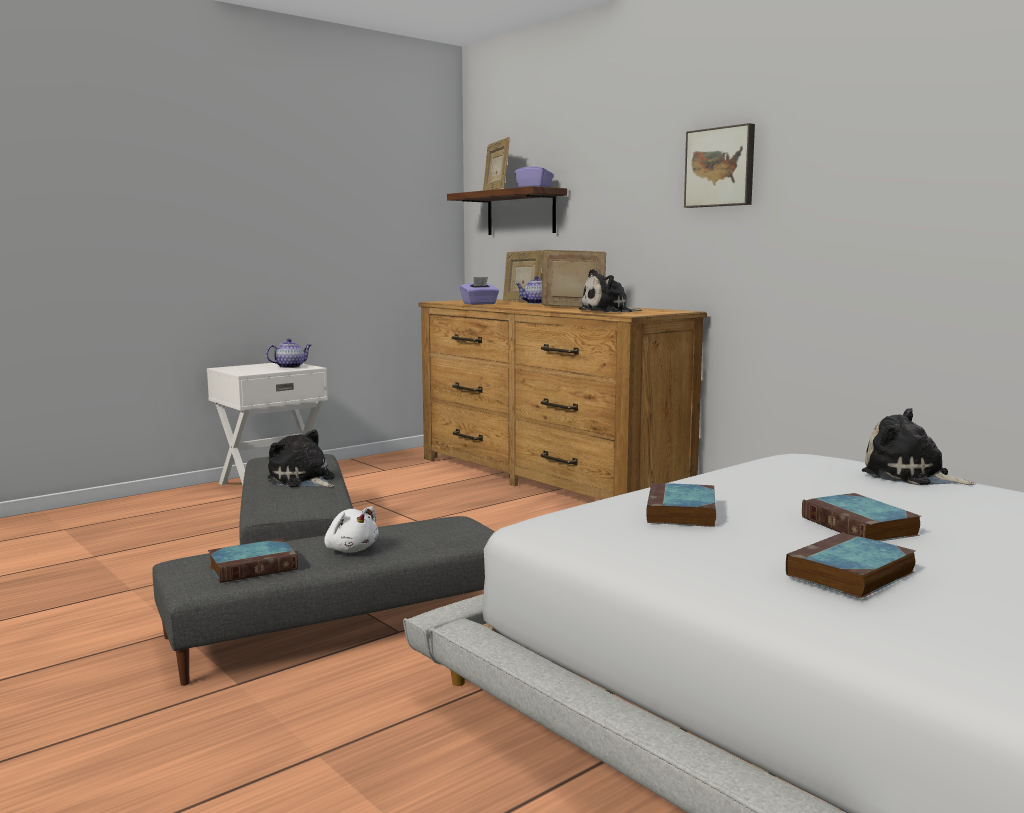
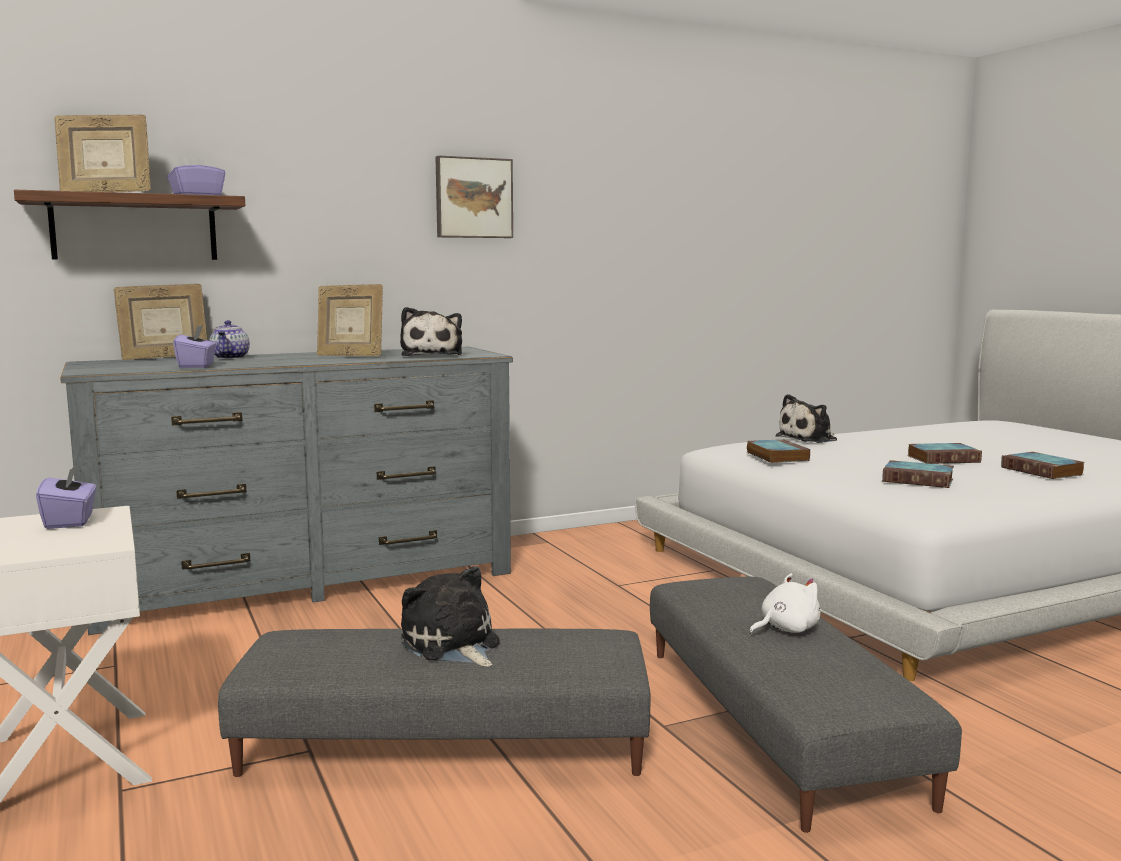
camera: 75 degrees left, 0 degrees up
(254, 567) = (845, 672): book -> book (776, 456)
(290, 366) = (70, 521): teapot -> purple tissue box
(303, 480) = (452, 645): plush toy -> plush toy turned 90 degrees clockwise
(547, 477) = (306, 582): brown dresser -> grey dresser
(573, 308) = (350, 356): picture frame -> picture frame turned 90 degrees counterclockwise

